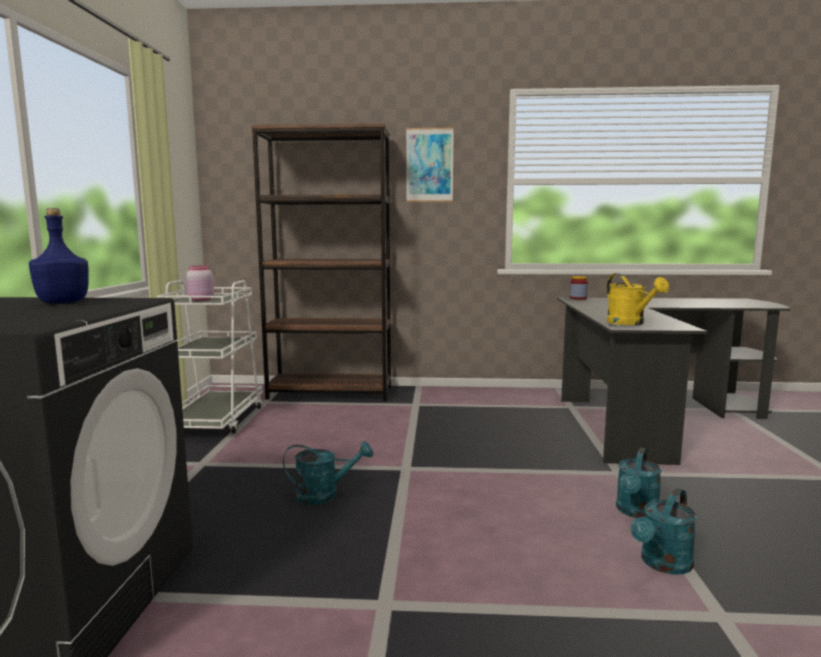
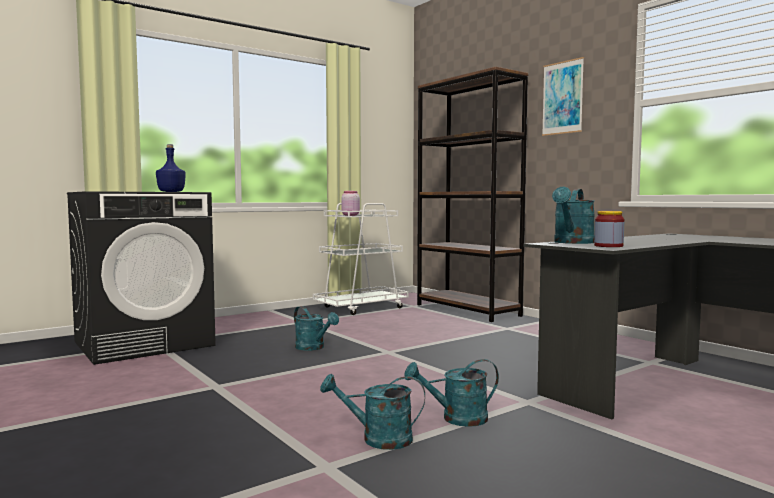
camera: 50 degrees right, 5 degrees down
(578, 298) = (682, 234): jar -> jar (608, 246)
(630, 323) = (572, 242): yellow watering can -> turquoise watering can

